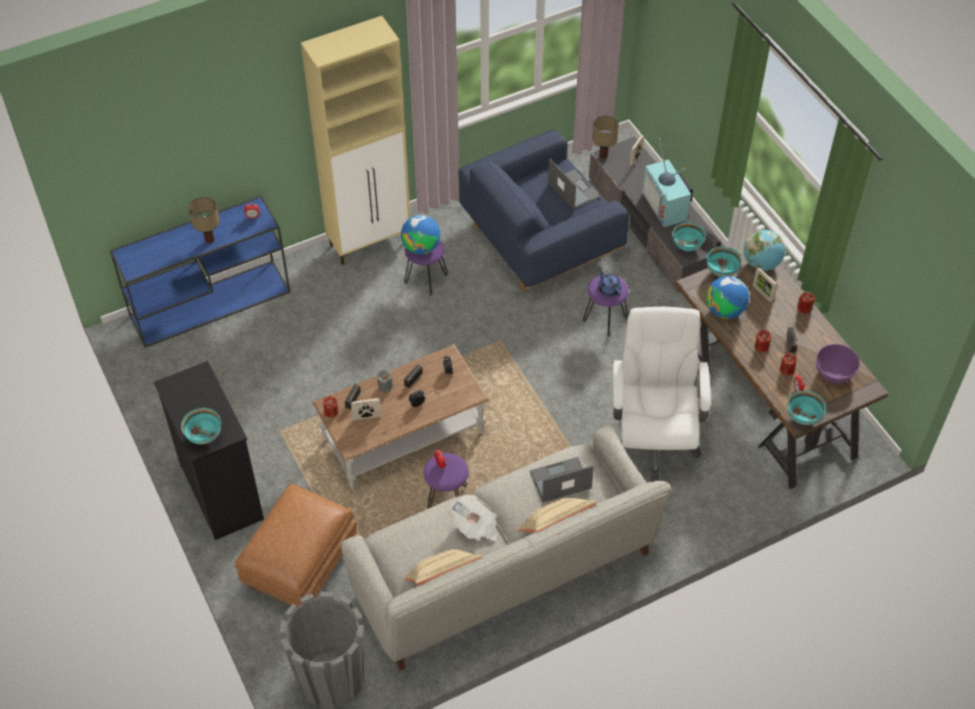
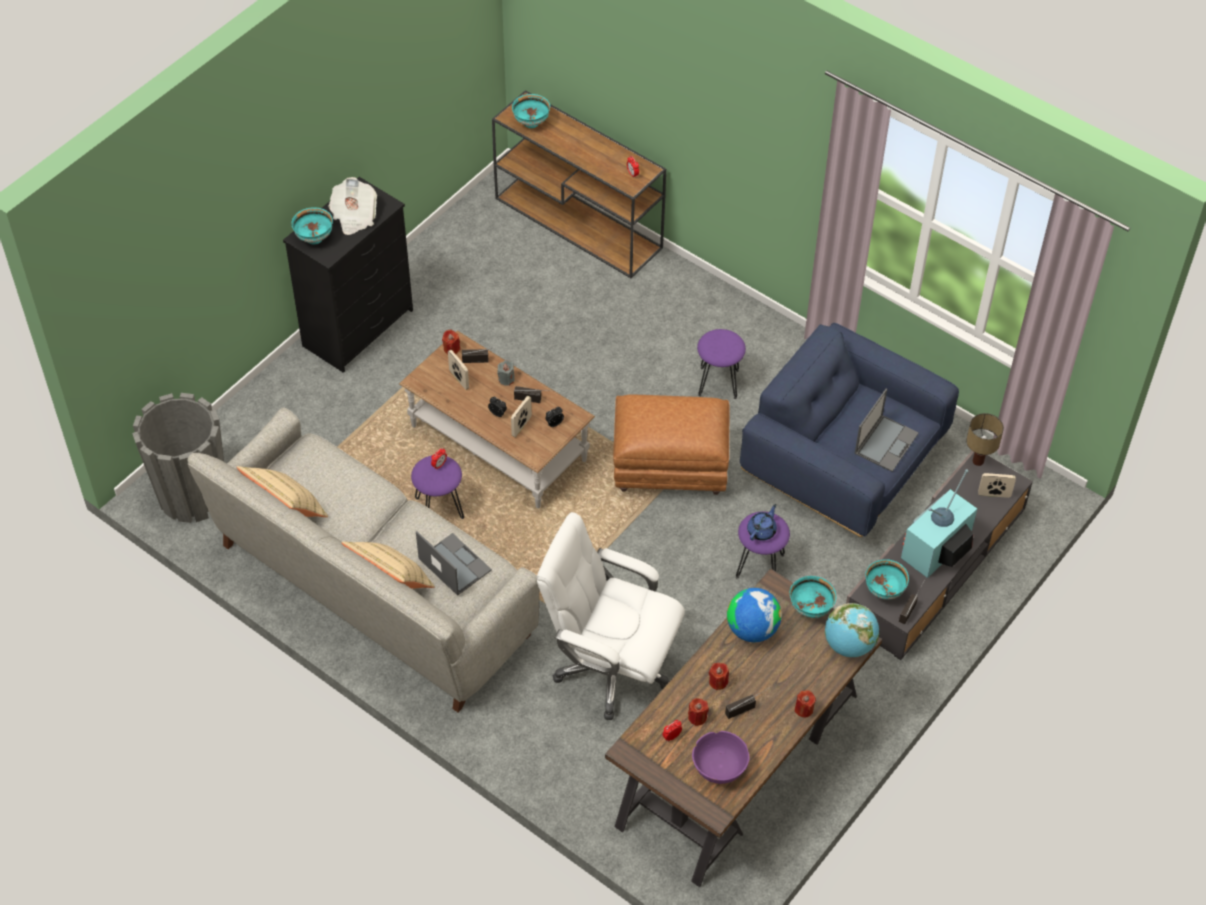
camera: 65 degrees right, 0 degrees up
(210, 240) = (582, 155): table lamp -> none
(211, 303) = (580, 223): blue console table -> brown console table
(300, 566) = (303, 422): brown ottoman -> brown ottoman (669, 467)
(370, 242) = (740, 316): beige cabinet -> none
(421, 247) = (718, 342): globe -> none
(475, 526) = (365, 514): newspaper -> newspaper (354, 216)
(652, 441) = (611, 668): white office chair -> white office chair turned 135 degrees counterclockwise
(762, 294) = (801, 660): picture frame -> picture frame (521, 426)
(802, 418) = (633, 753): turquoise bowl -> turquoise bowl (531, 122)

